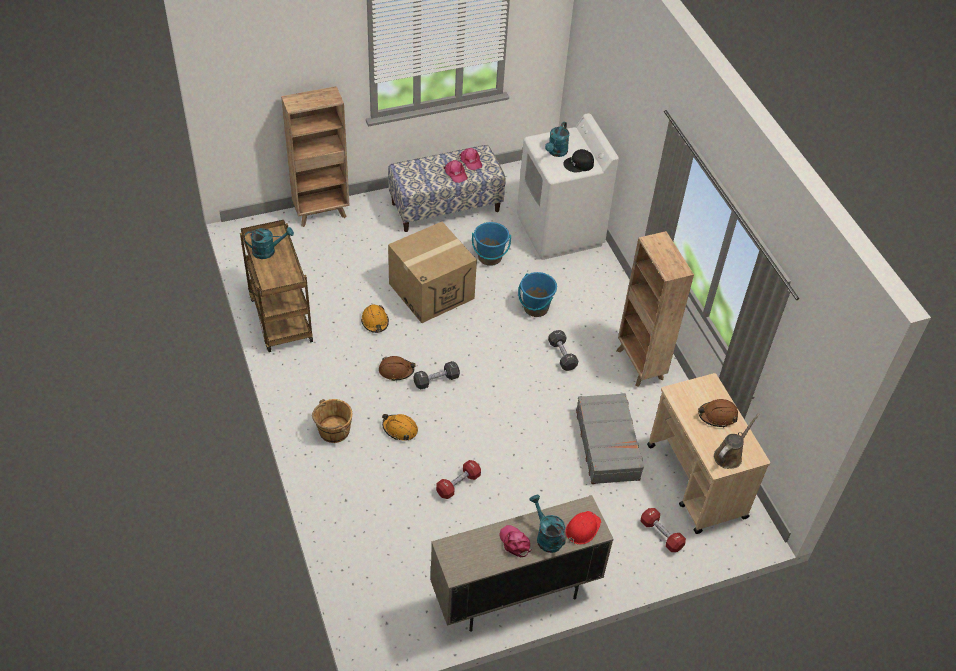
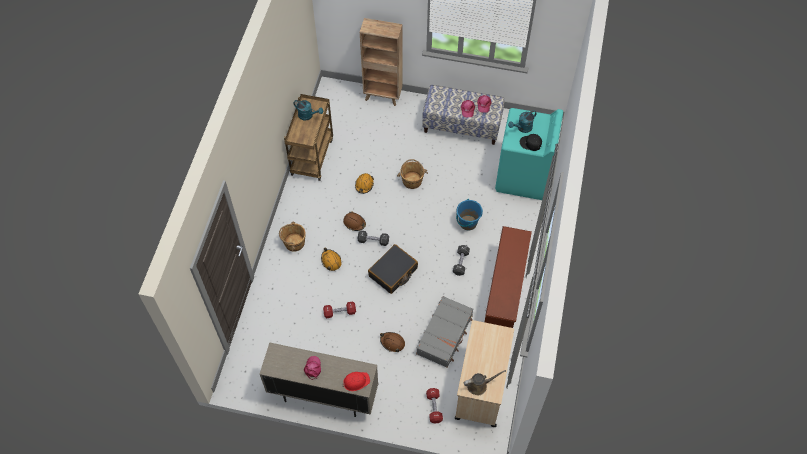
camera: 35 degrees right, 10 degrees up
(431, 291) = (412, 180): cardboard box -> brown bucket
(489, 405) = (393, 272): none -> black suitcase
(490, 257) = (464, 174): blue bucket -> none
(546, 536) = (332, 374): turquoise watering can -> none
(560, 231) = (523, 177): white washing machine -> turquoise washing machine
(640, 365) = (505, 294): brown bookcase -> brown shoe rack
(717, 416) = (492, 356): brown hard hat -> brown hard hat (392, 342)

